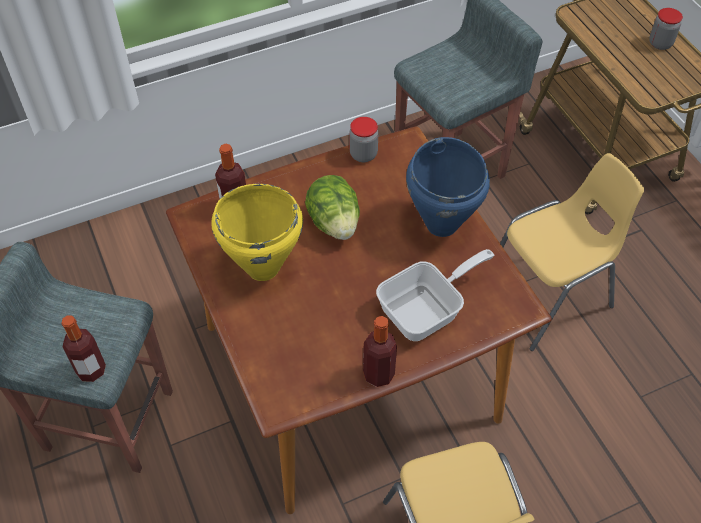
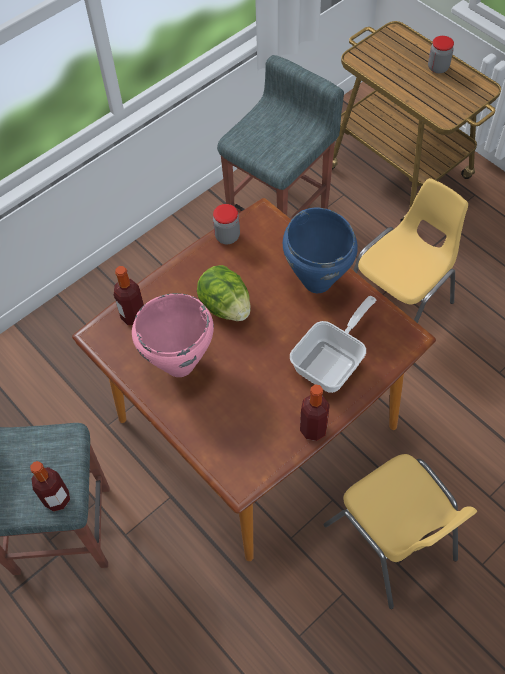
camera: 15 degrees left, 5 degrees up
(262, 267) = (179, 364): yellow cooking pot -> pink cooking pot

